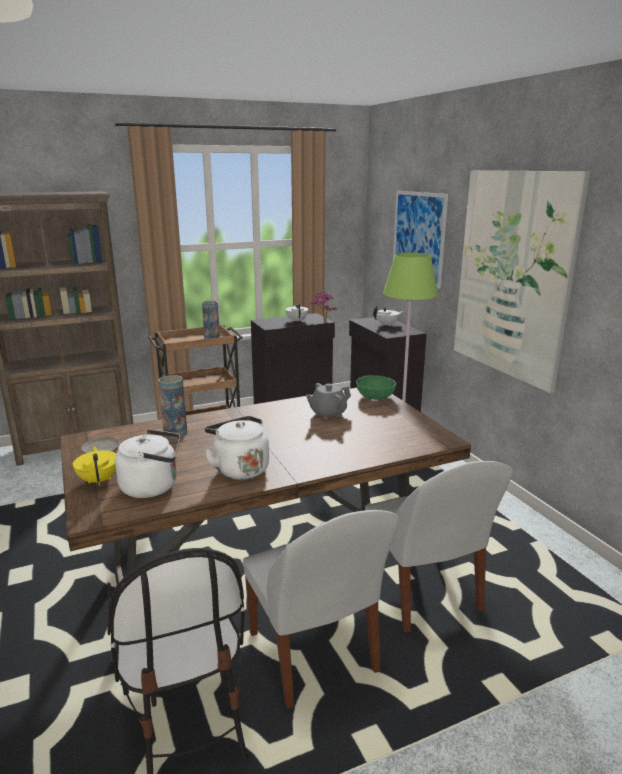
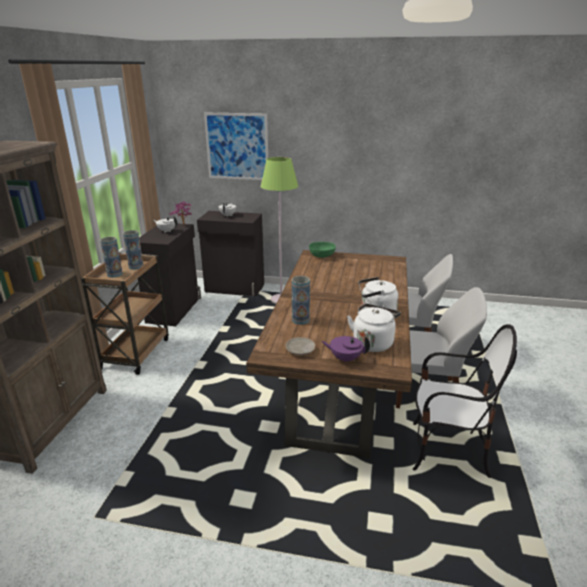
camera: 55 degrees left, 5 degrees up
(99, 480) = (345, 358): yellow teapot -> purple teapot
(186, 339) = (114, 274): none -> vase
(328, 414) = (329, 272): grey teapot -> none
(513, 275) = (337, 162): picture -> none

